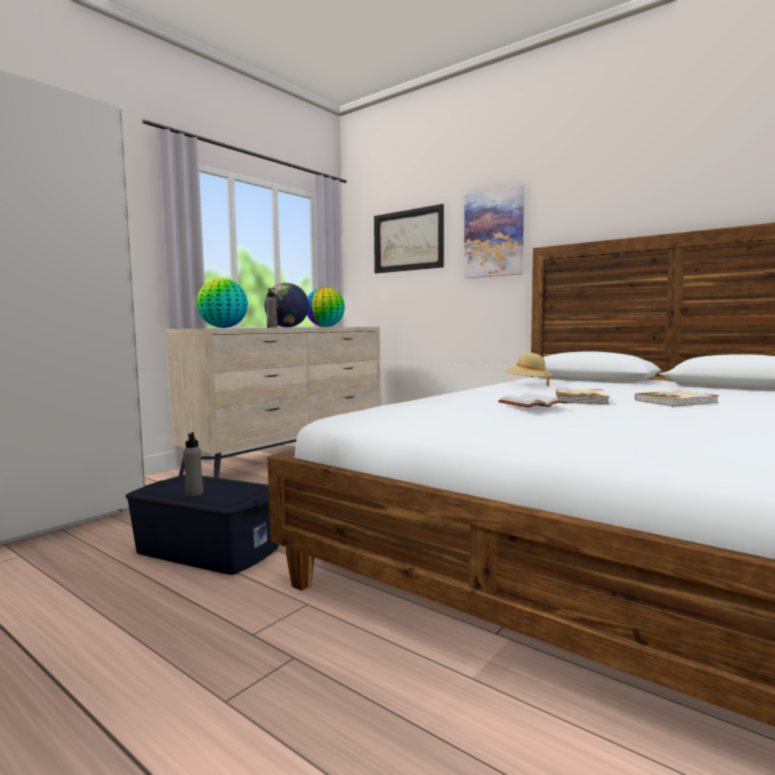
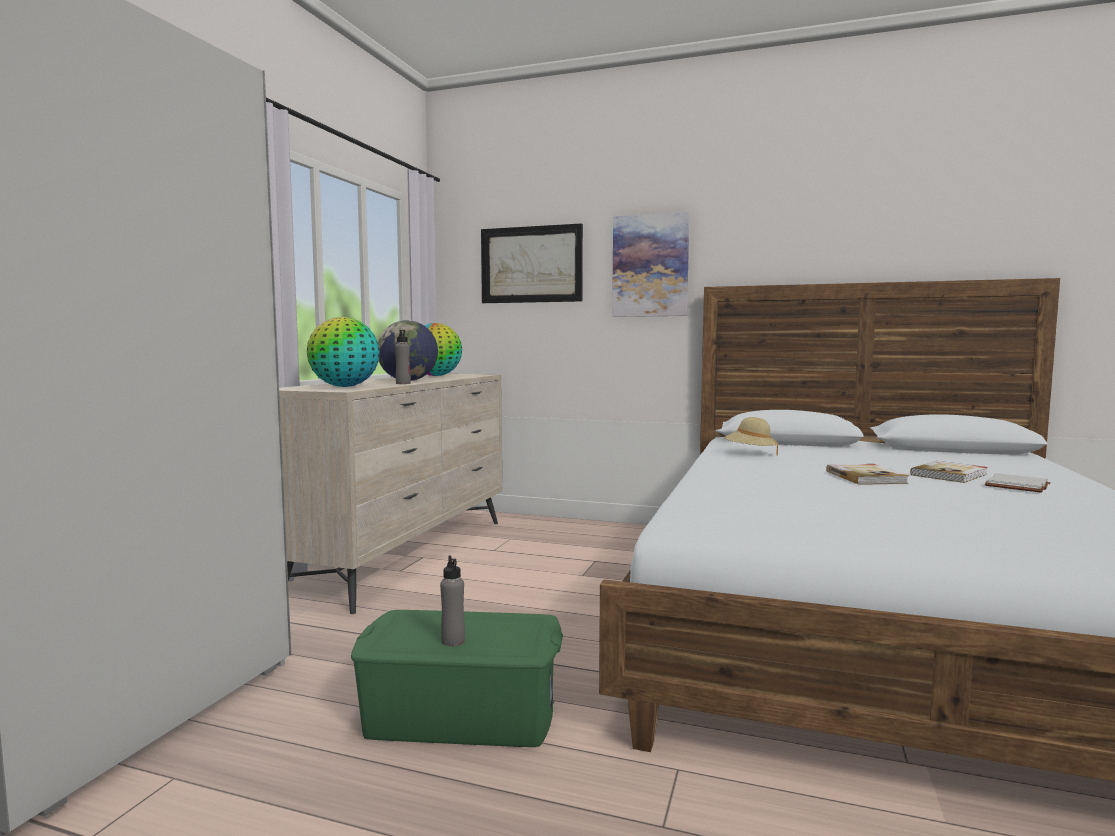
camera: 20 degrees left, 0 degrees up
(208, 549) = (461, 714): blue storage box -> green storage box
(532, 404) = (852, 491): white book -> white book (1019, 486)

